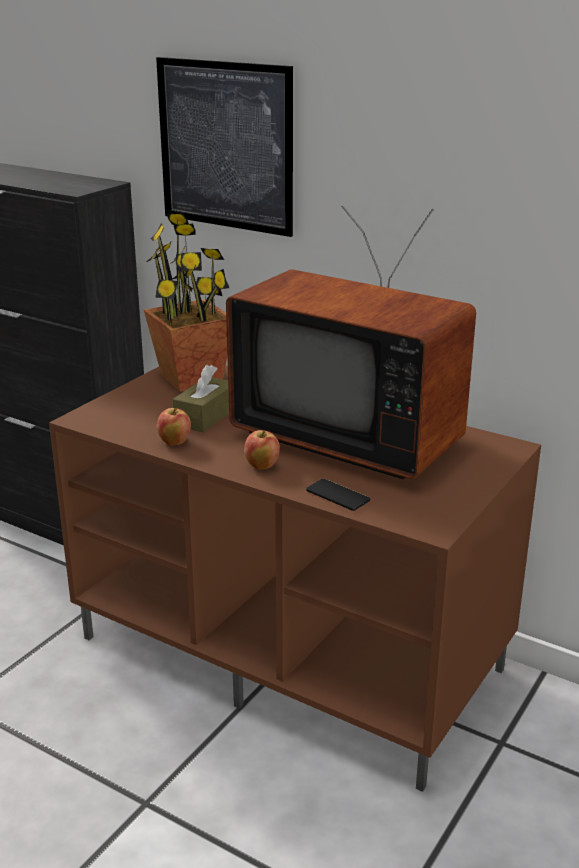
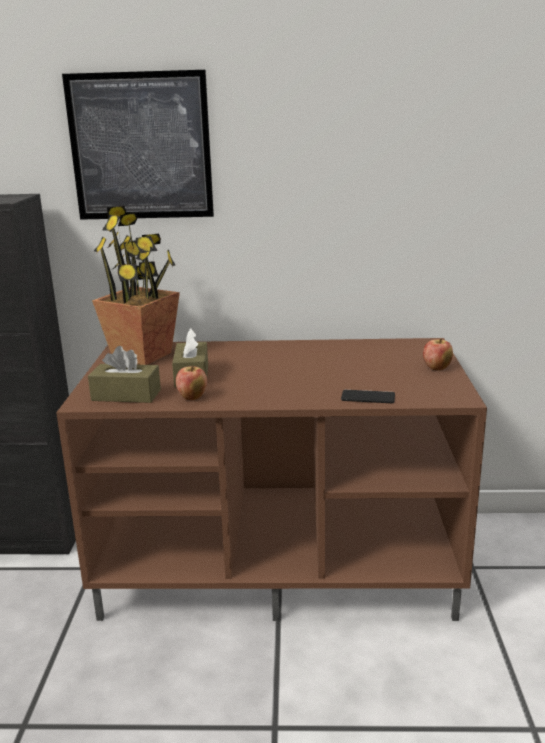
camera: 30 degrees left, 5 degrees down
(123, 421) = (126, 395): none -> brown tissue box
(261, 466) = (285, 395): apple -> apple (437, 368)
(352, 436) = (320, 362): television -> none

